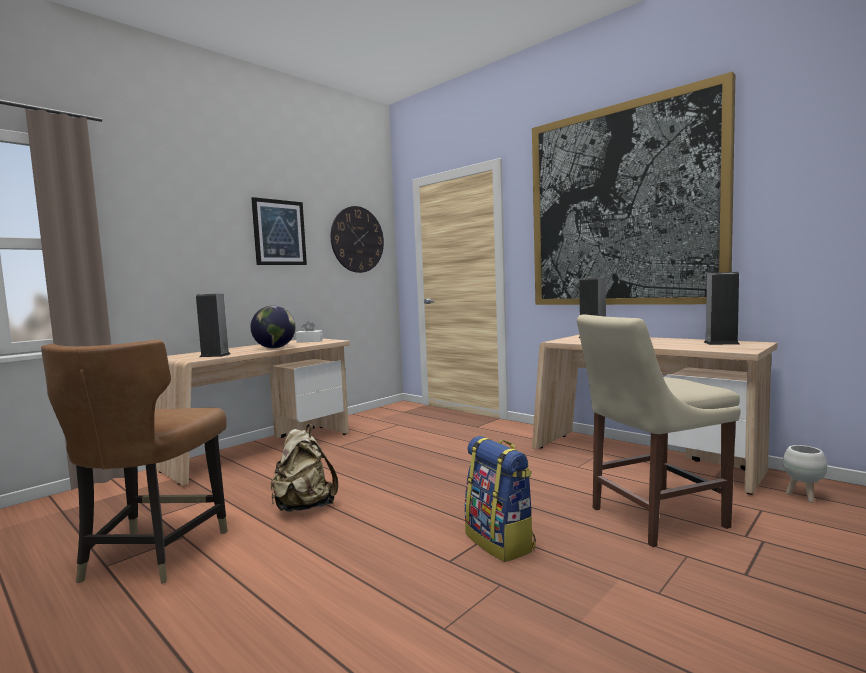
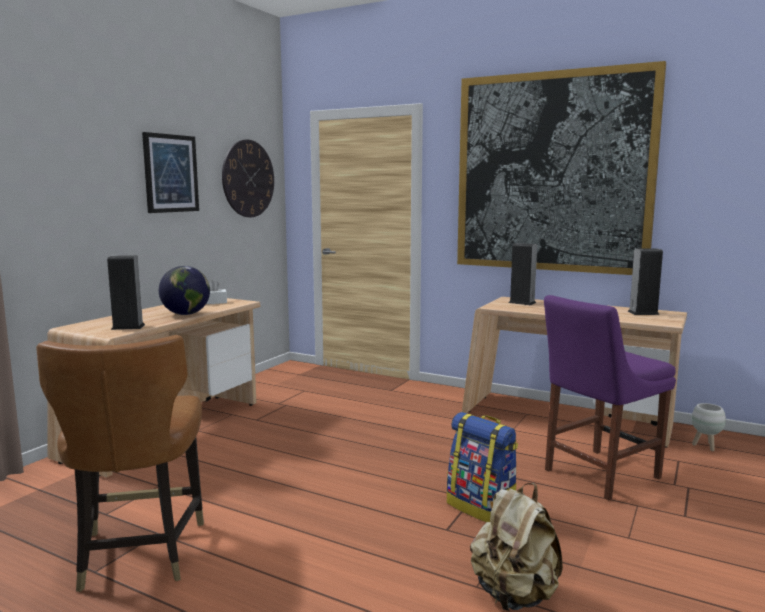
camera: 15 degrees left, 5 degrees up
(304, 506) = (267, 490): beige backpack -> beige backpack (514, 595)
(651, 518) = (597, 475): beige chair -> purple chair

